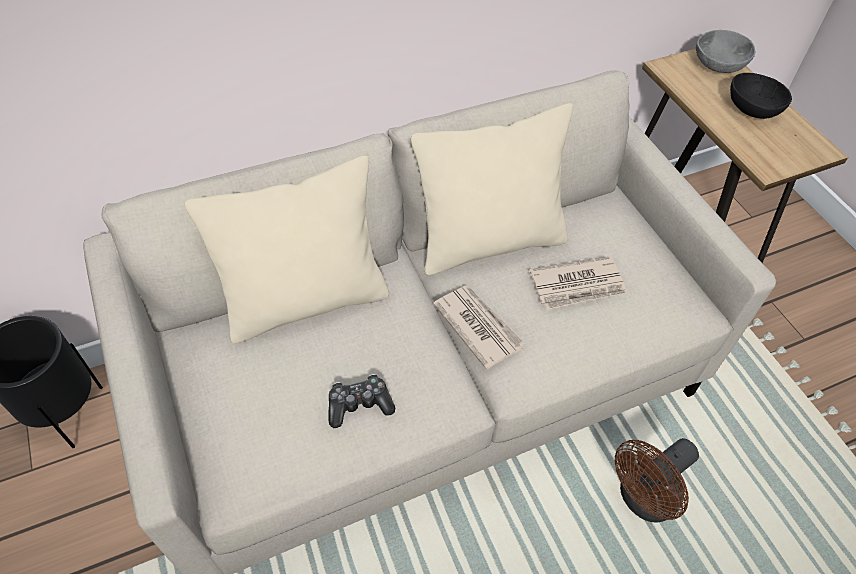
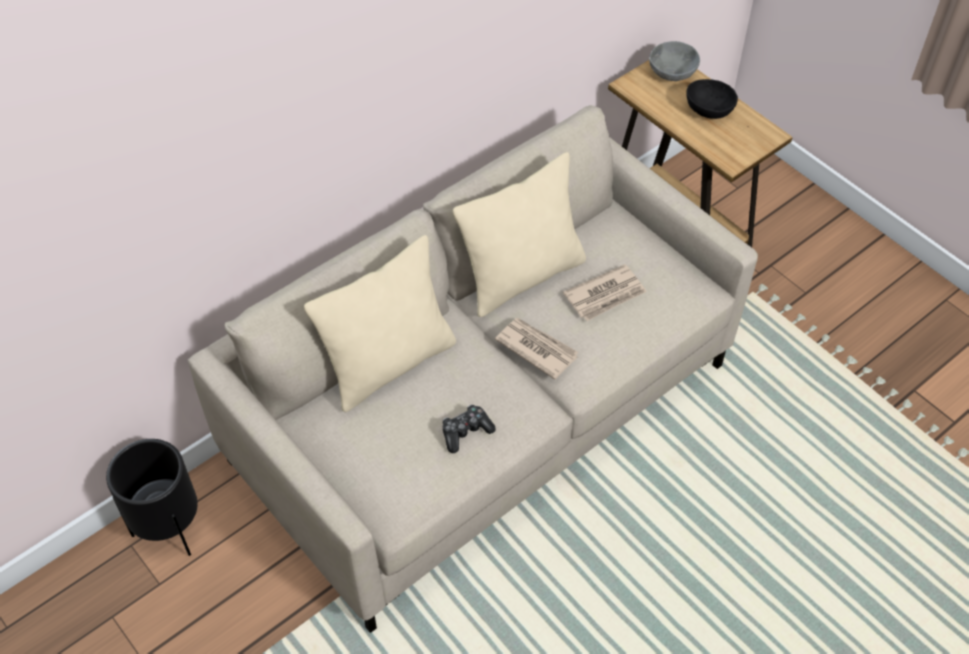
camera: 15 degrees left, 0 degrees up
(642, 500) = (700, 463): brown fan -> none

